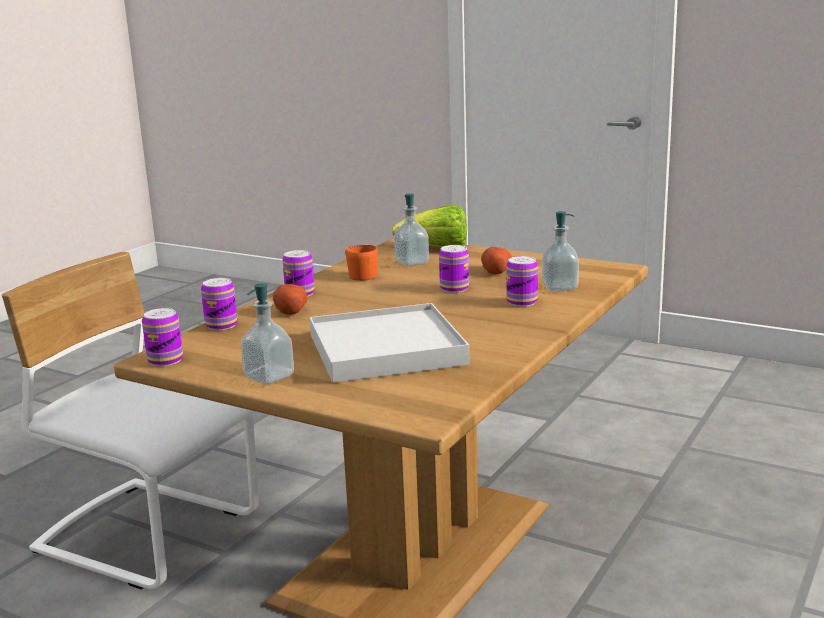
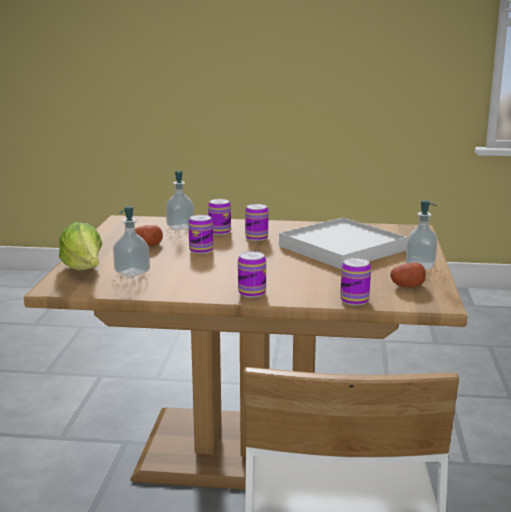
camera: 115 degrees left, 0 degrees up
(165, 360) = (439, 298): can -> can (256, 237)
(291, 310) = (297, 286): potato -> potato (407, 286)
(358, 275) = (182, 283): orange mug -> none

